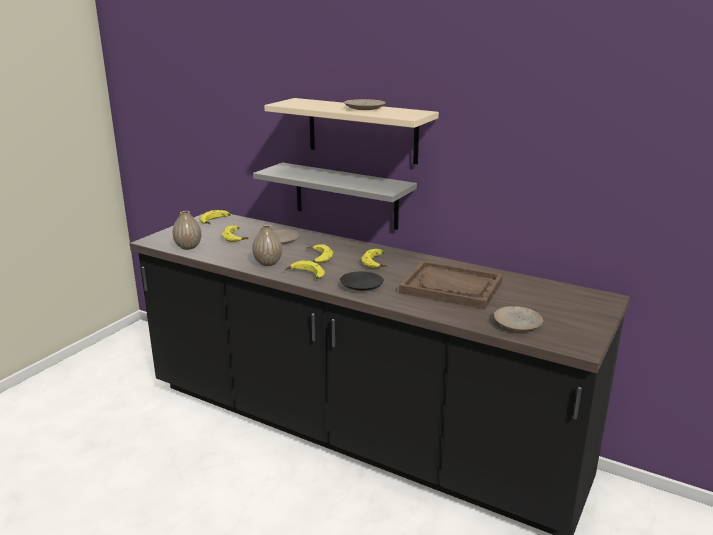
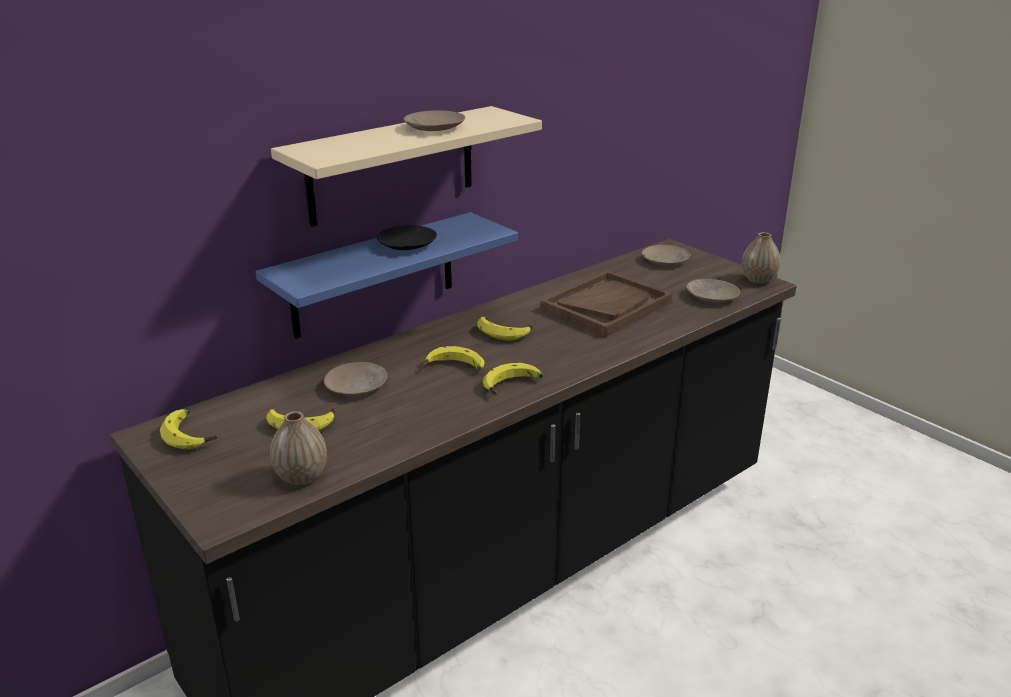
camera: 70 degrees left, 5 degrees up
(268, 263) = (442, 409): vase -> vase (758, 280)
(346, 196) = (374, 275): grey shelf -> blue shelf
(361, 286) = (571, 355): black plate -> black plate (406, 245)
(572, 299) = (666, 261): none -> beige plate

